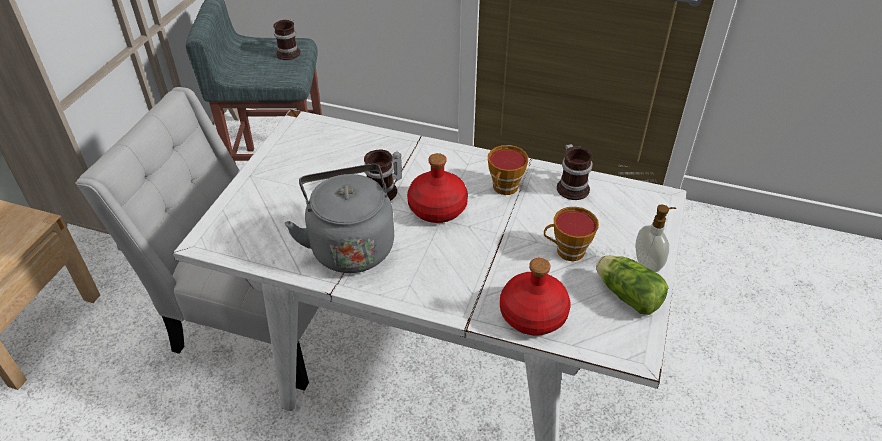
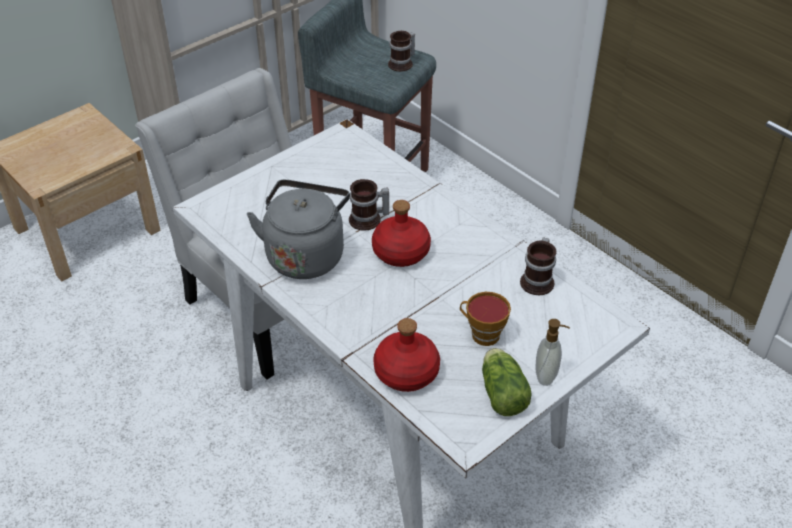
camera: 30 degrees right, 0 degrees up
(504, 188) = (473, 258): cup -> none

